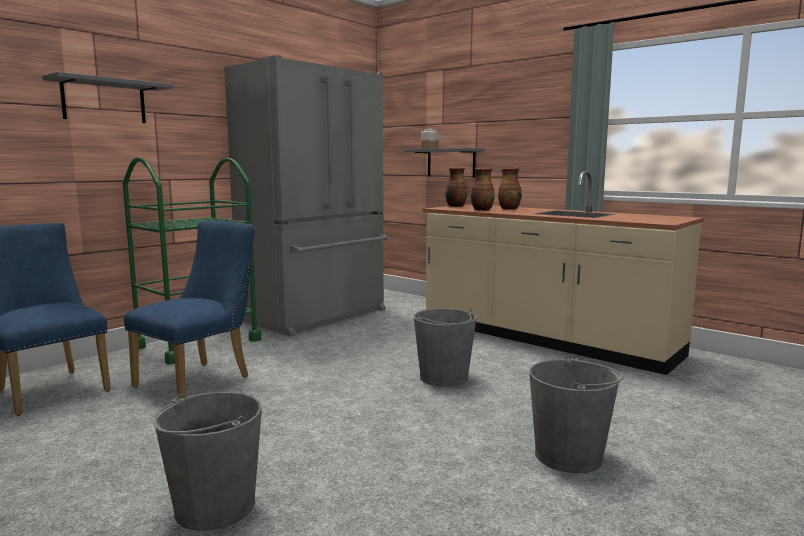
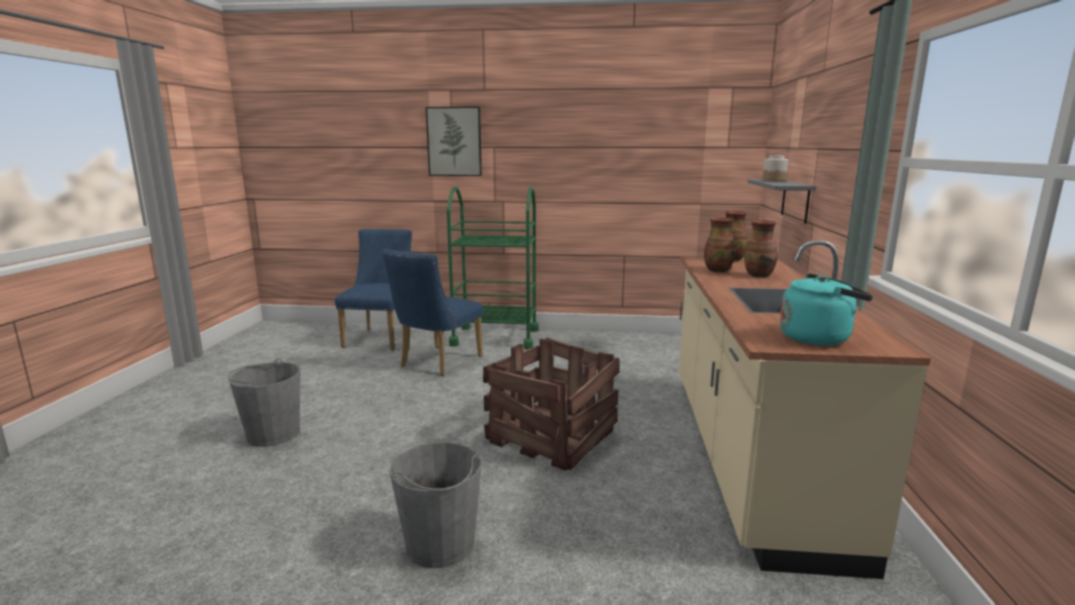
camera: 55 degrees right, 5 degrees up
(104, 101) = (454, 141): grey shelf -> picture
(200, 380) = (436, 363): blue chair -> blue chair turned 120 degrees clockwise
(317, 316) = (616, 344): grey fridge -> none
(444, 377) = (550, 436): grey bucket -> crate
(659, 219) = (818, 338): none -> turquoise kettle

